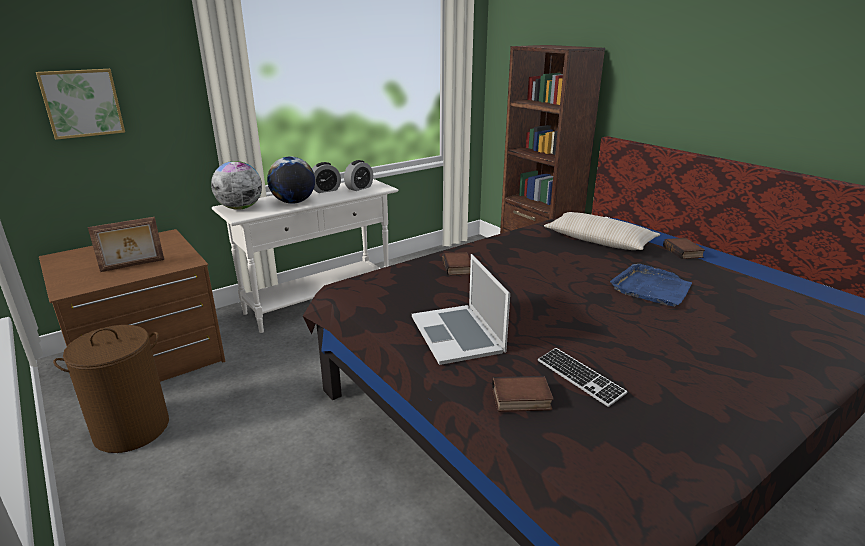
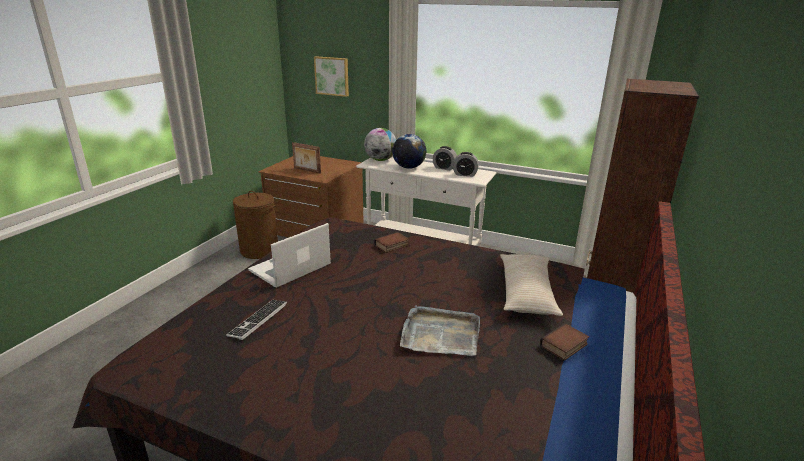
camera: 60 degrees right, 0 degrees up
(520, 400) = (222, 303): book -> none
(651, 288) = (440, 334): blue tray -> grey tray

